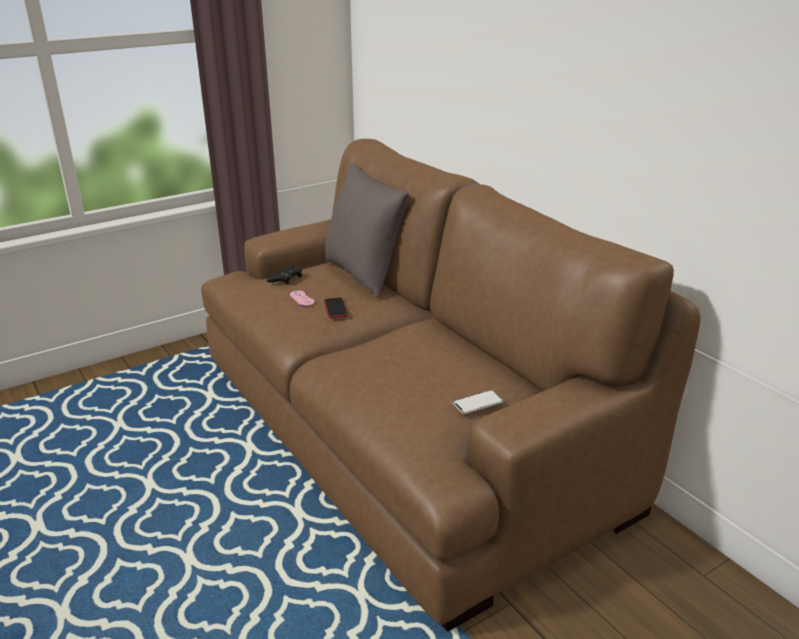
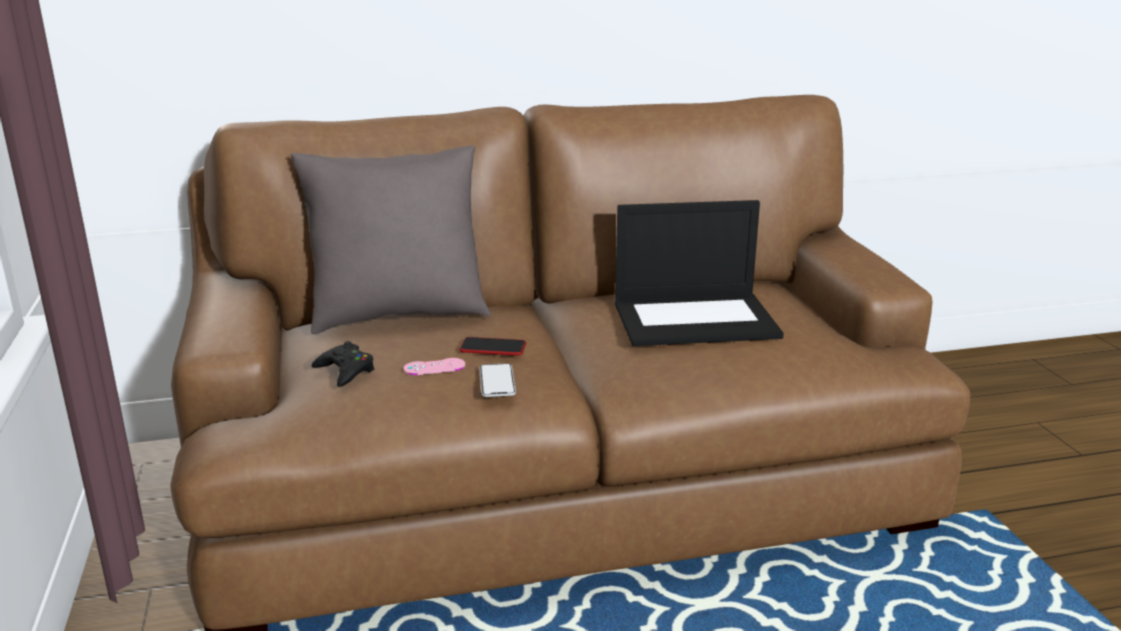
camera: 70 degrees left, 5 degrees down
(424, 366) = (696, 319): none -> laptop
(477, 403) = (792, 308): phone -> phone (497, 382)

